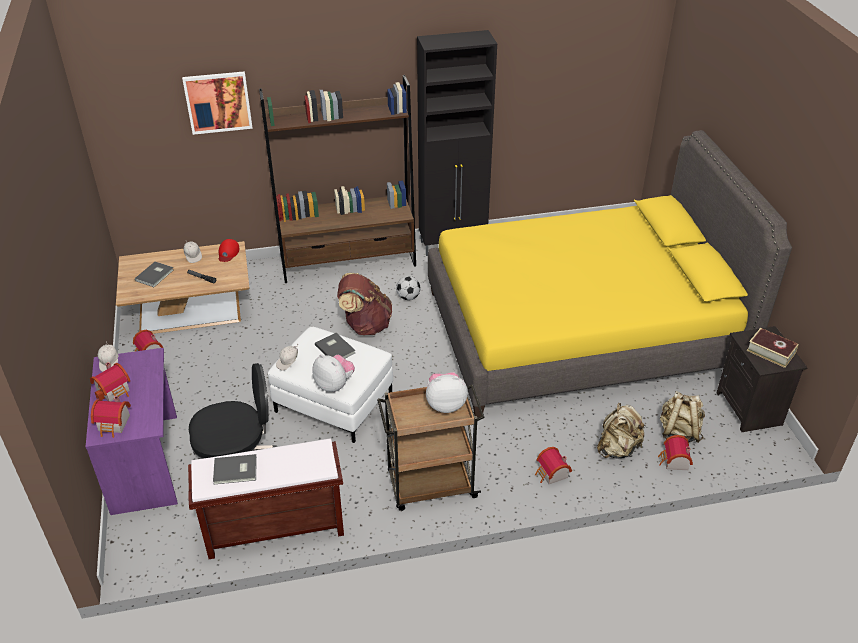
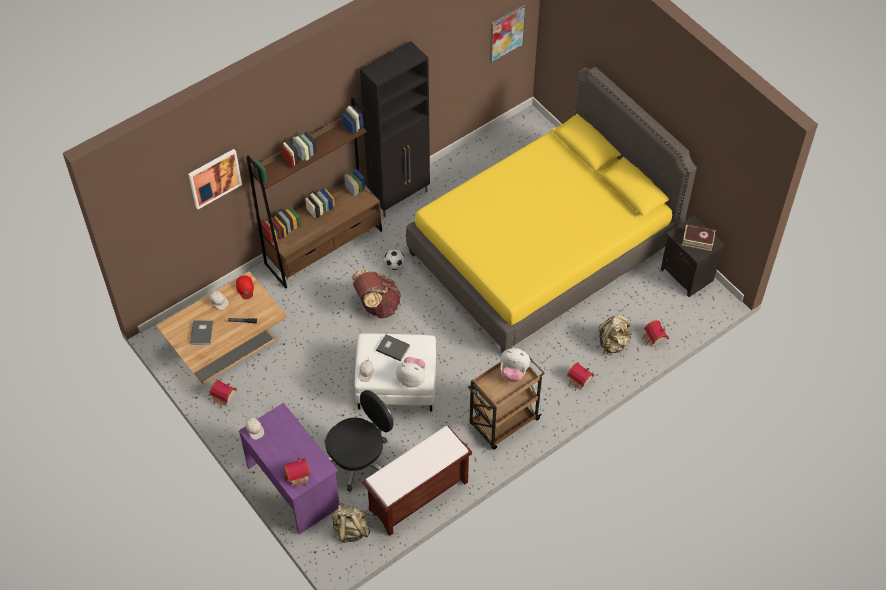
camera: 25 degrees left, 15 degrees up
(115, 391) = (278, 451): toy house -> none
(236, 471) = (401, 474): grey book -> none
(445, 404) = (513, 372): plush toy -> plush toy turned 135 degrees counterclockwise
(616, 89) = (506, 33): none -> picture
(678, 432) = (648, 313): beige backpack -> beige backpack (350, 529)

